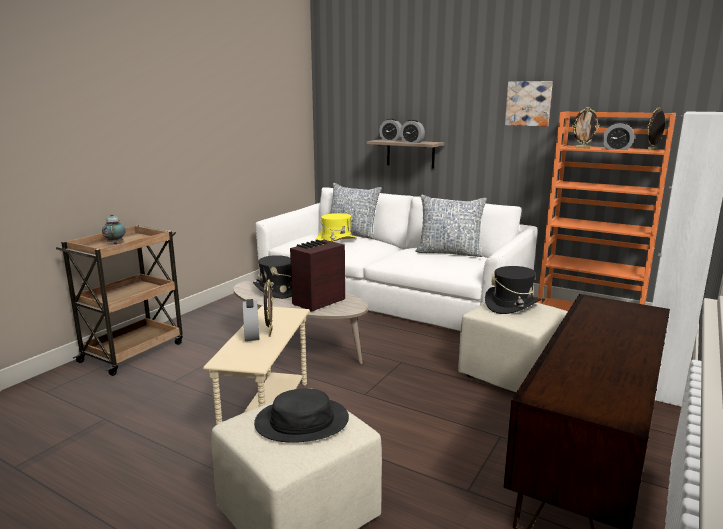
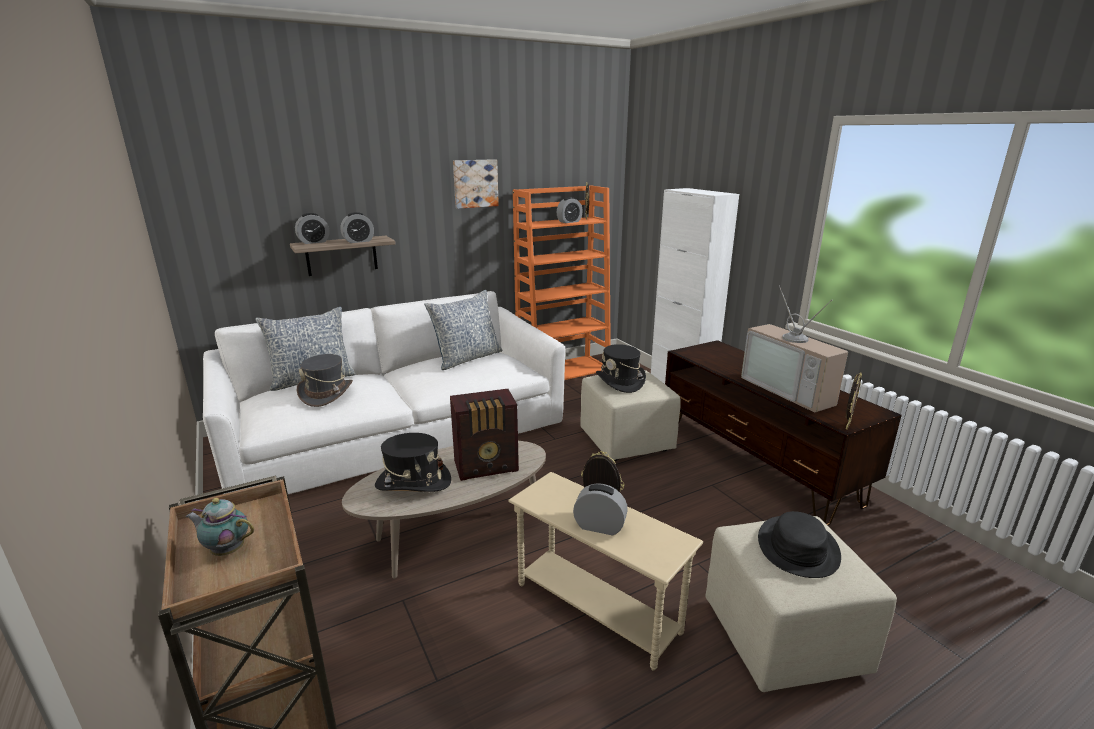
camera: 60 degrees left, 5 degrees up
(317, 302) = (487, 467): radio -> radio turned 90 degrees counterclockwise
(336, 240) = (326, 394): yellow hat -> grey hat
(582, 148) = (546, 224): picture frame -> picture frame (847, 425)
(591, 360) = (791, 390): none -> television

